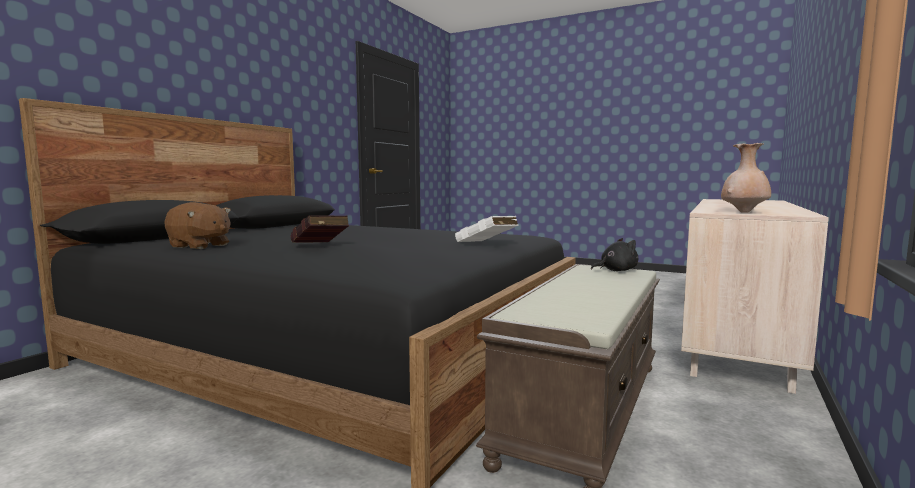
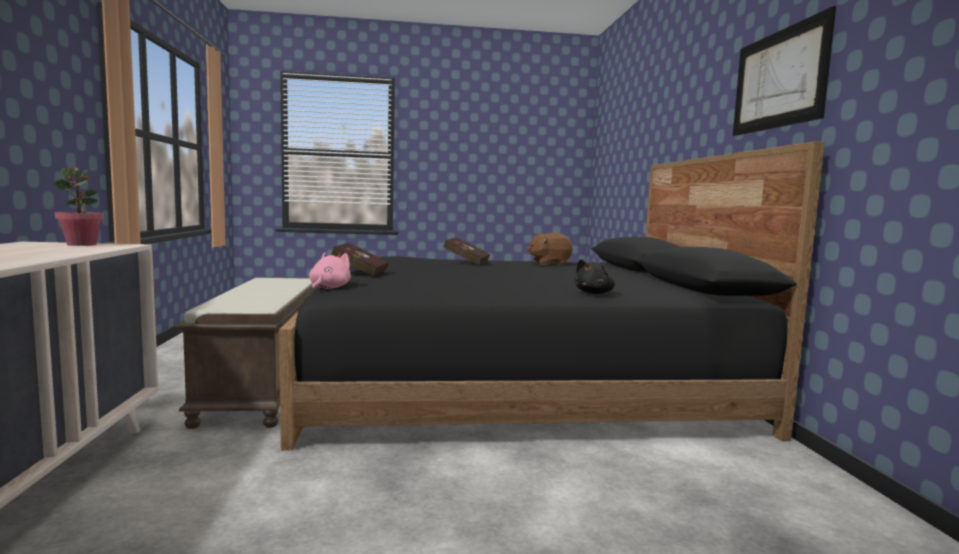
camera: 145 degrees right, 0 degrees up
(237, 74) = (778, 79): none -> picture
(487, 245) = (358, 272): white book -> red book
(536, 238) = (328, 288): none -> pink plush toy
(616, 270) = (231, 307): black plush toy -> black plush toy (595, 293)
(744, 212) = (81, 244): beige vase -> potted plant

